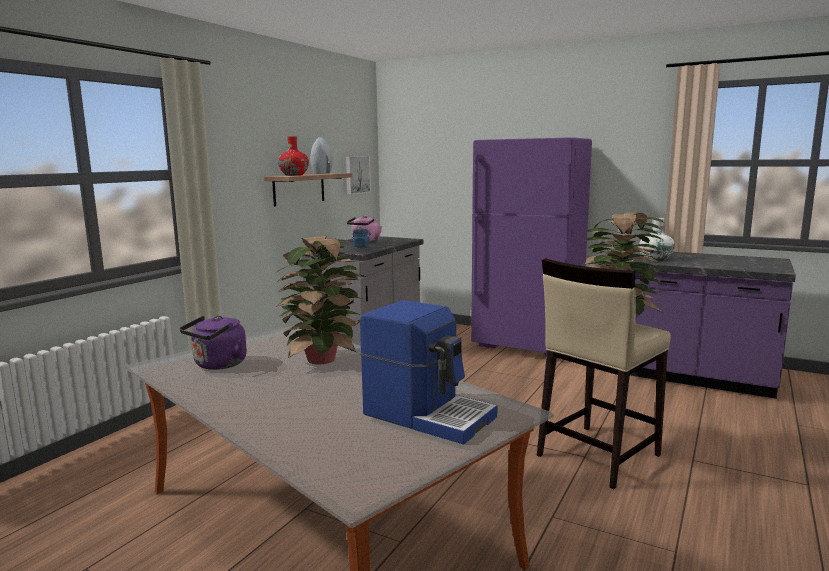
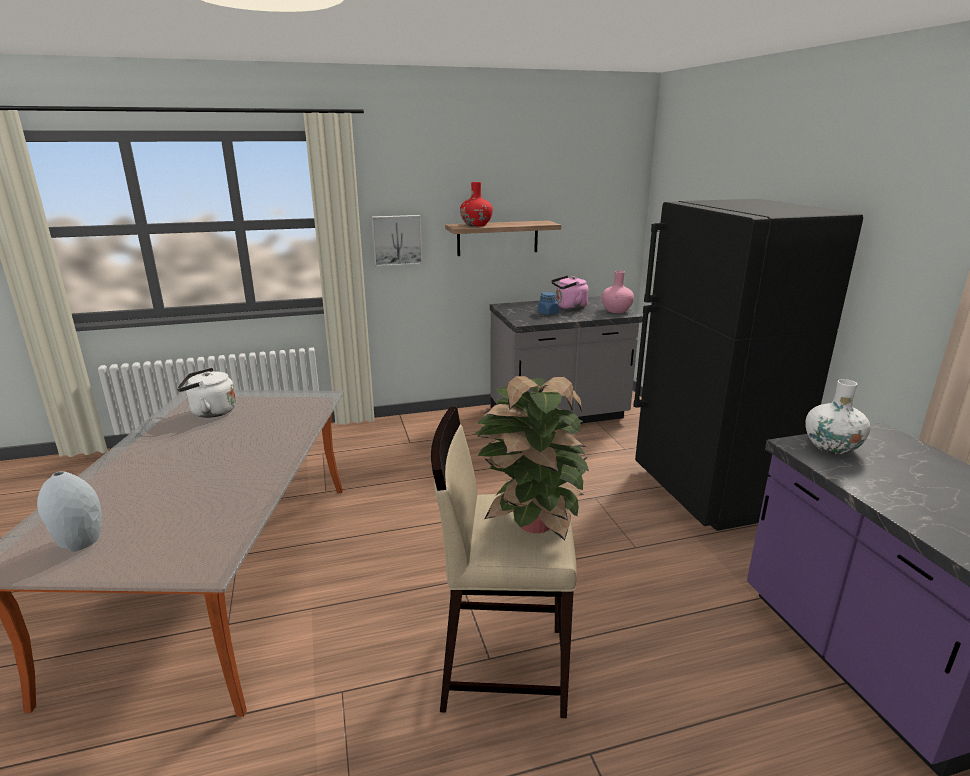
camera: 45 degrees right, 10 degrees up
(218, 365) = (210, 412): purple kettle -> white kettle
(322, 173) = (522, 223): grey vase -> grey vase (79, 542)
(324, 360) = (261, 438): potted plant -> none
(356, 175) = (600, 222): picture -> picture (397, 240)
(400, 239) = (616, 311): none -> pink vase
(428, 415) = (167, 530): coffee machine -> none
(527, 346) = (708, 493): purple fridge -> black fridge

